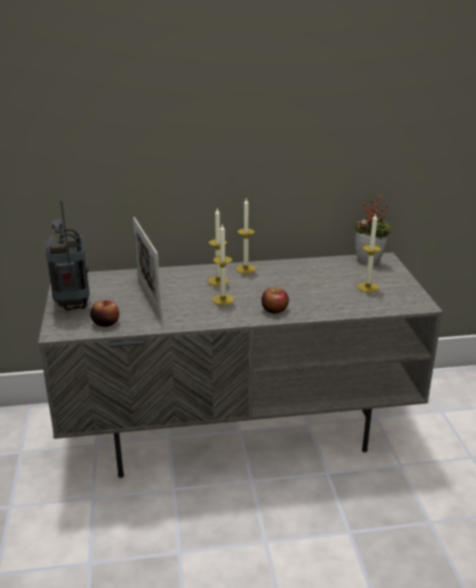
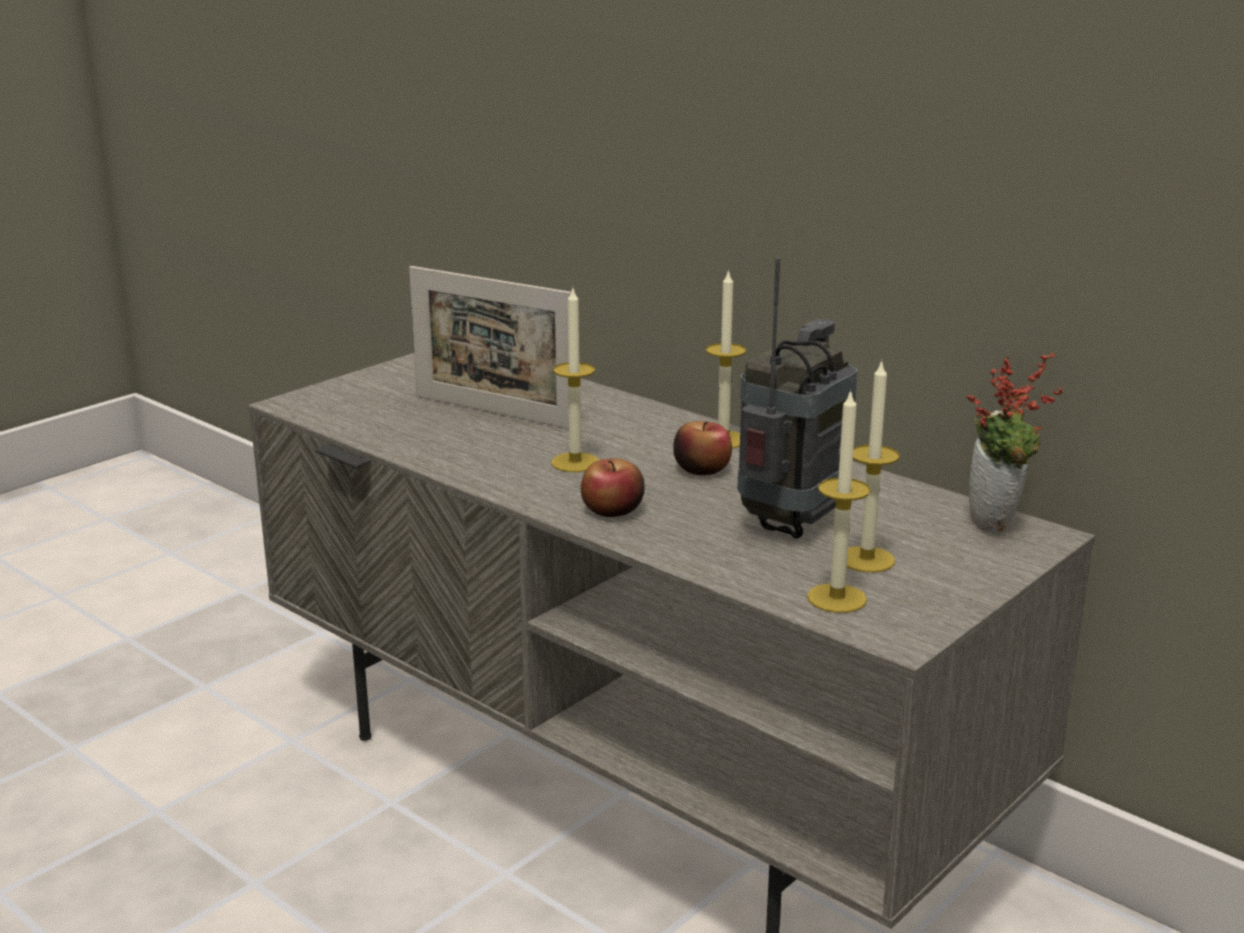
camera: 50 degrees right, 5 degrees down
(73, 304) = (385, 382): radio -> radio (792, 524)
(105, 322) = (364, 418): apple -> apple (702, 469)
(148, 295) = (494, 412): picture frame -> picture frame turned 90 degrees counterclockwise
(218, 281) = (636, 436): candle -> candle (836, 598)

